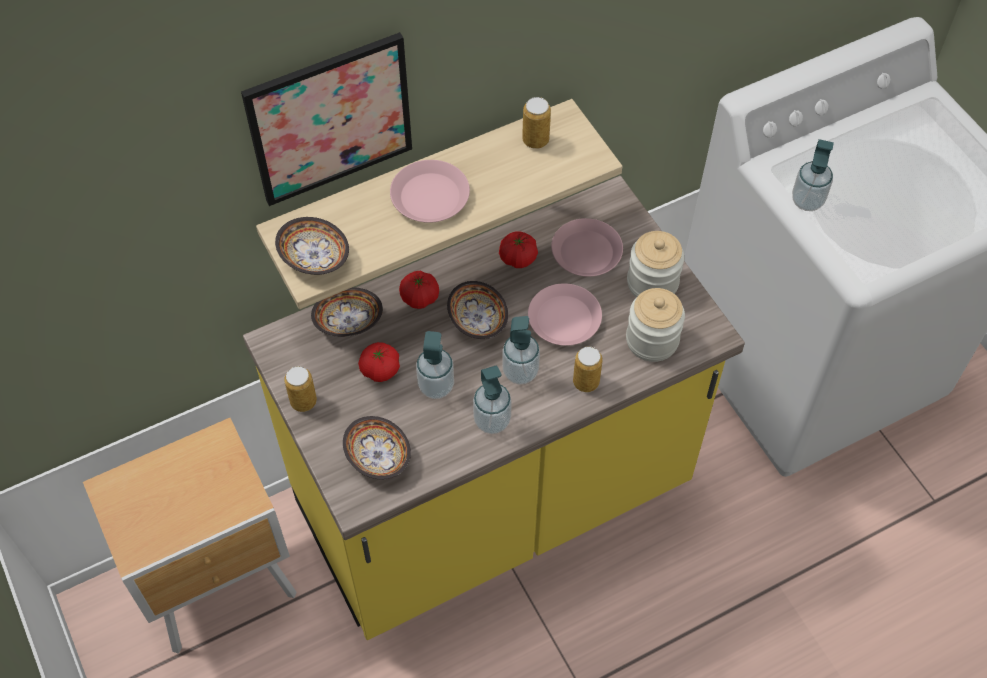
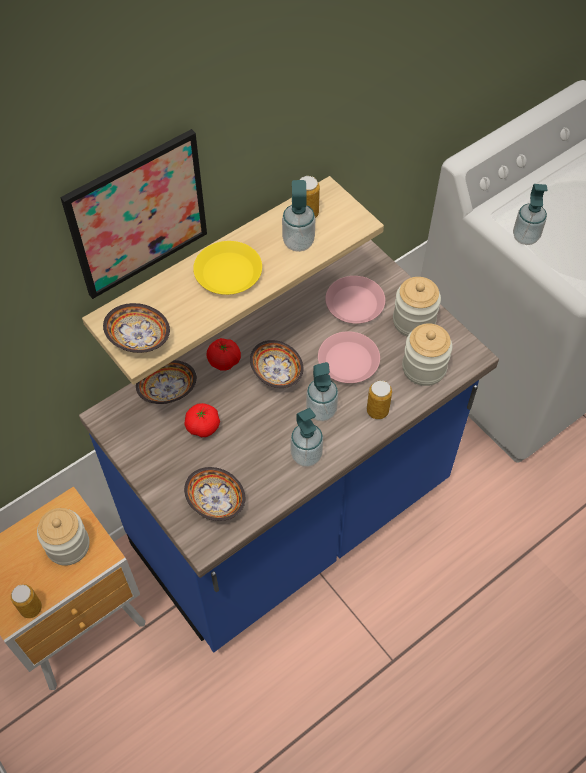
camera: 10 degrees left, 0 degrees up
(211, 484) = (68, 545): none -> jar
(303, 401) = (142, 464): can -> can (31, 608)
(429, 196) = (227, 272): pink plate -> yellow plate
(436, 386) = (253, 433): soap dispenser -> soap dispenser (298, 242)
(493, 502) = (293, 520): yellow counter -> blue counter
(518, 258) = (299, 316): tomato -> none

